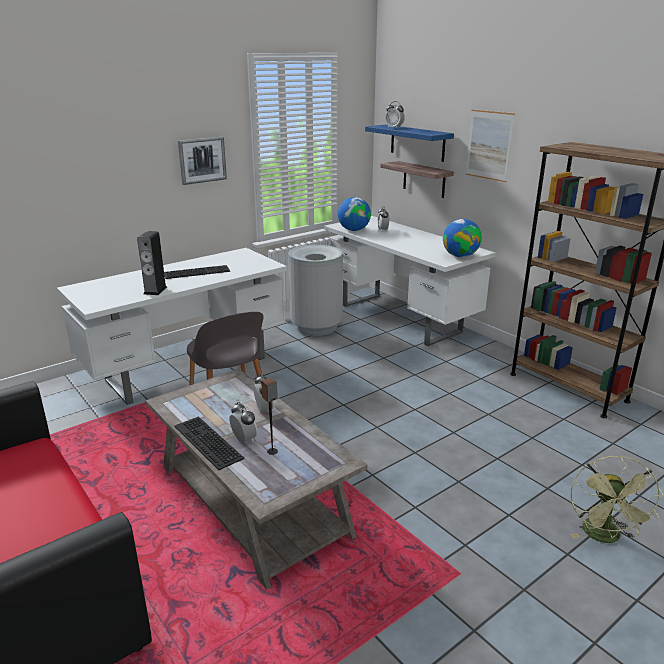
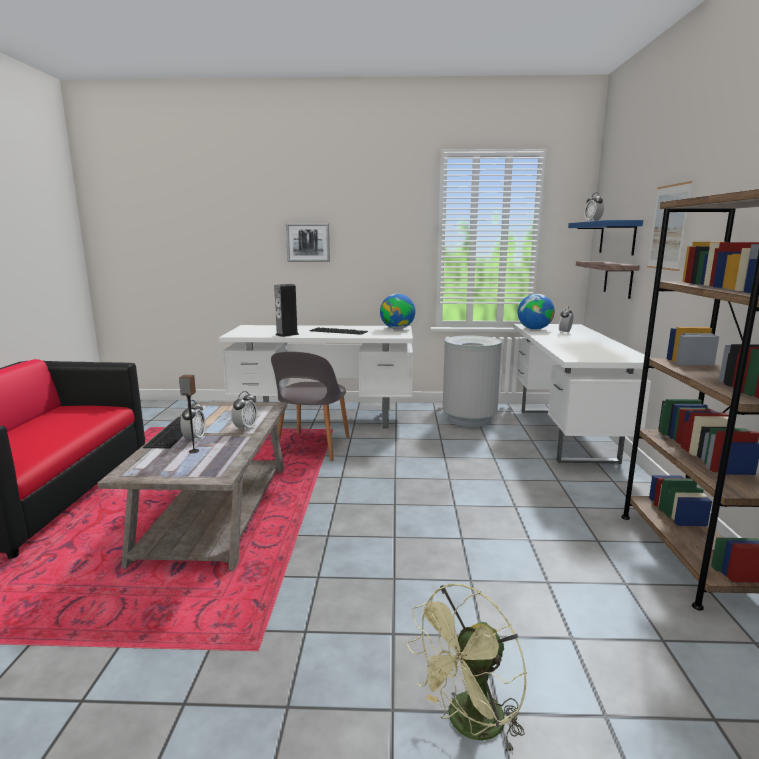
camera: 40 degrees right, 10 degrees down
(202, 160) = (385, 242): picture -> picture (308, 242)
(460, 256) = (604, 358): globe -> globe (397, 329)

